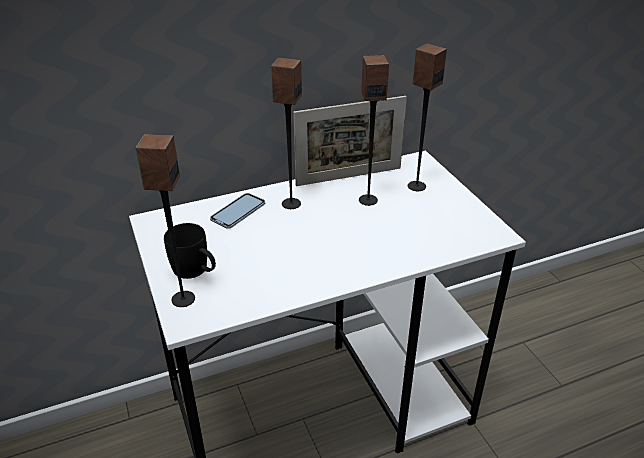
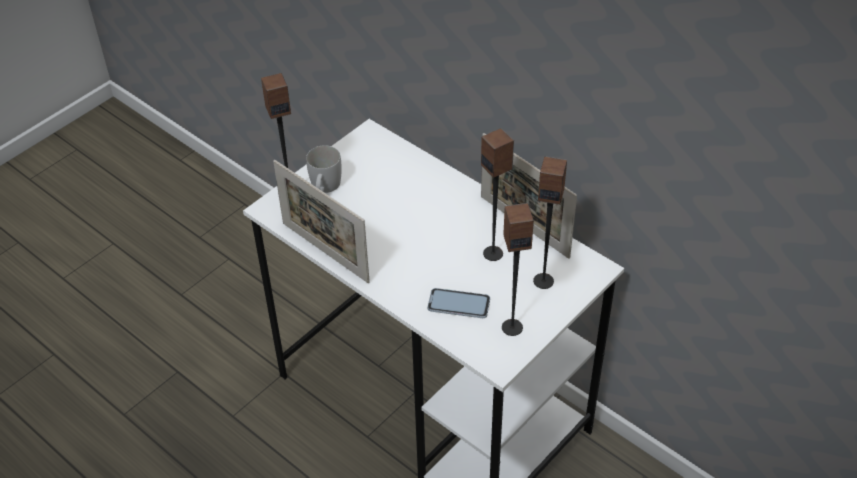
camera: 65 degrees right, 10 degrees up
(195, 271) = (324, 188): black mug -> white mug
(238, 211) = (416, 177): phone -> phone (458, 304)
(288, 297) = (325, 252): none -> picture frame
(291, 203) = (450, 204): speaker -> speaker (512, 327)

